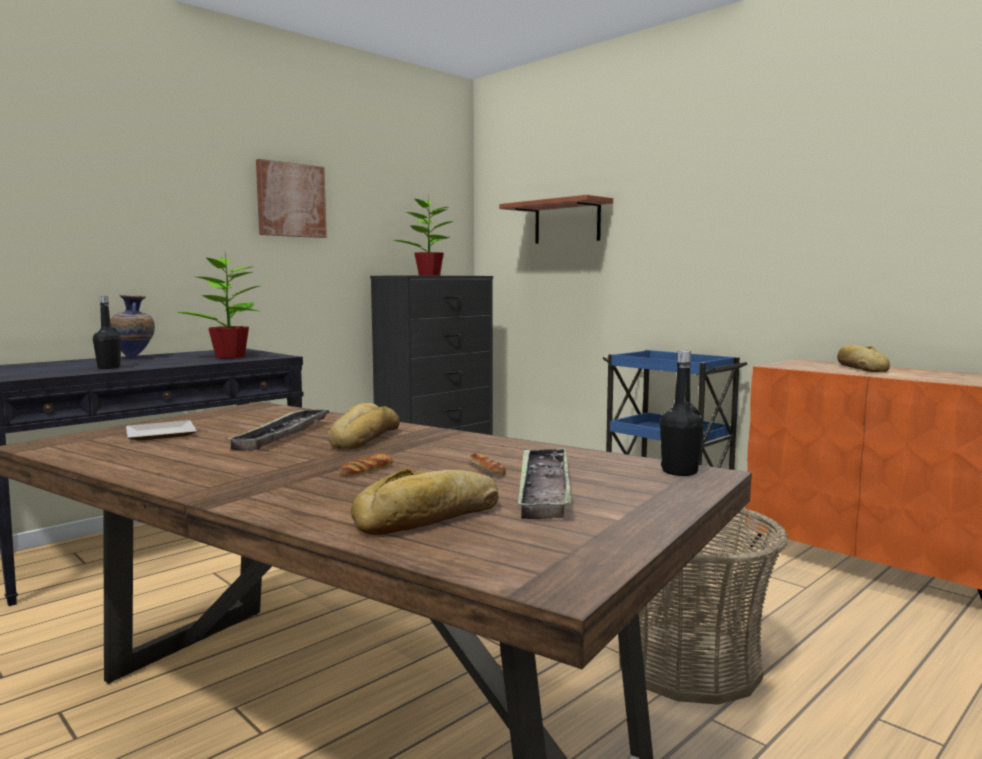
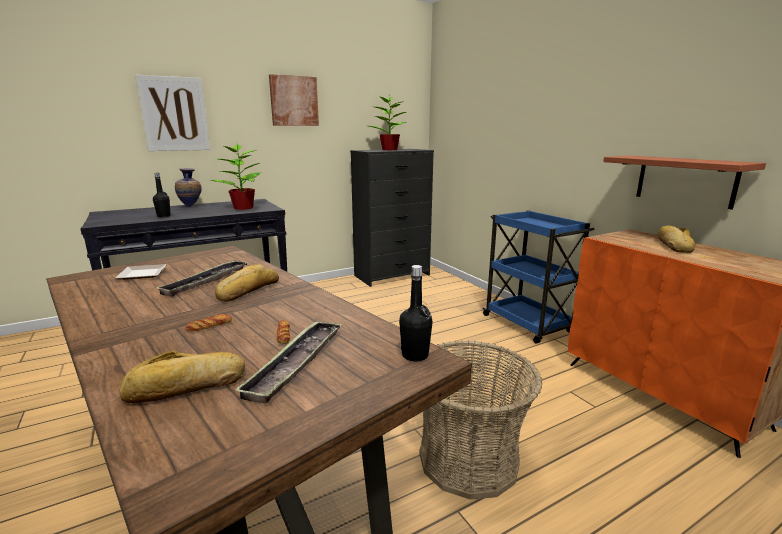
camera: 15 degrees right, 10 degrees up
(110, 210) = (174, 114): none -> picture
(567, 222) = (484, 112): shelf -> shelf (685, 180)

